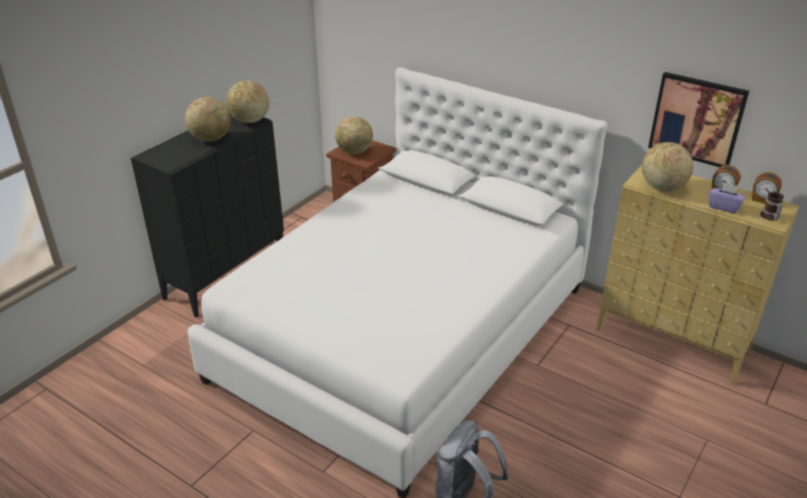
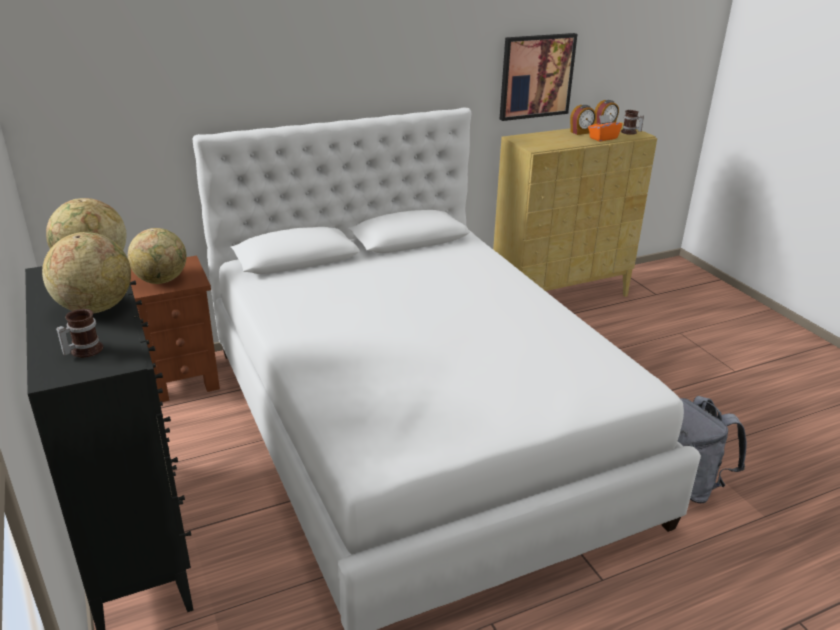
camera: 60 degrees left, 5 degrees down
(171, 153) = (83, 350): none -> mug
(662, 187) = (552, 144): globe -> none
(724, 207) = (603, 138): purple tissue box -> orange tissue box

